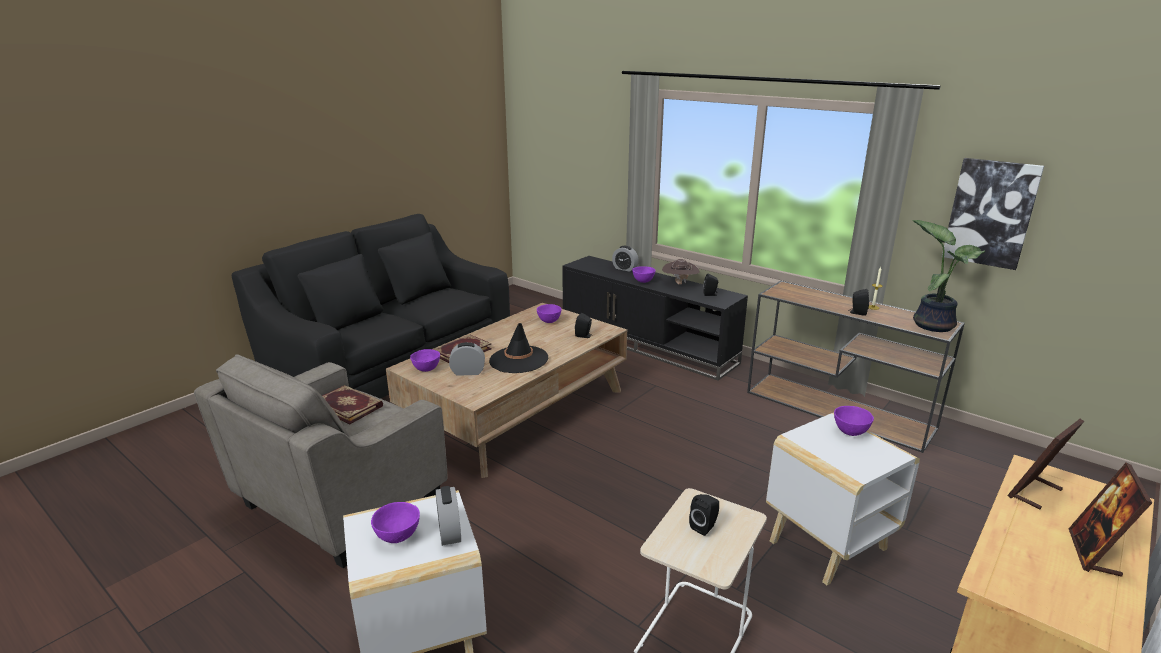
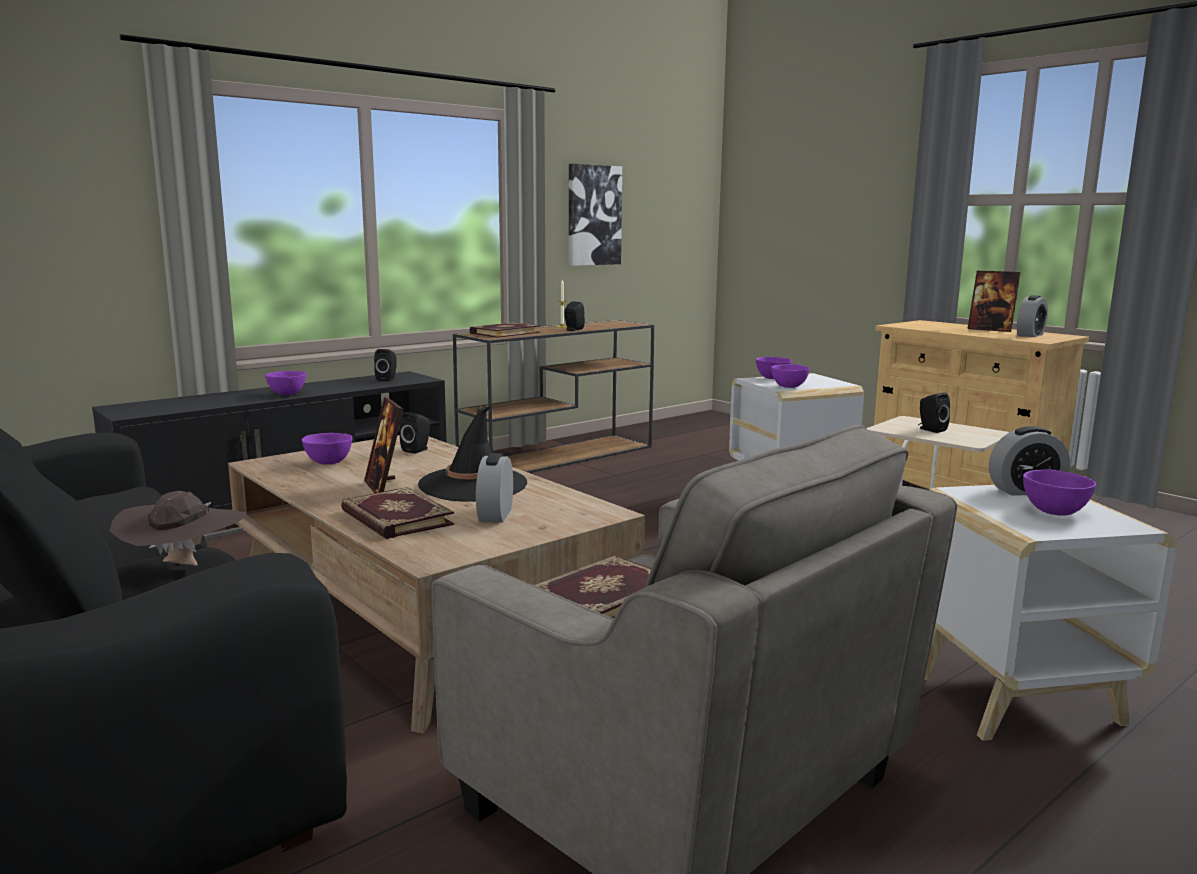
camera: 80 degrees left, 10 degrees down
(426, 369) = (457, 543): purple bowl -> purple bowl (789, 387)
(625, 269) = (210, 397): alarm clock -> alarm clock (1030, 335)
(679, 284) = (327, 384): brown hat -> brown hat (184, 568)
(803, 293) = (504, 333): none -> book
(933, 324) = (616, 323): potted plant -> none
(1034, 493) = (927, 328): picture frame -> picture frame (386, 488)

